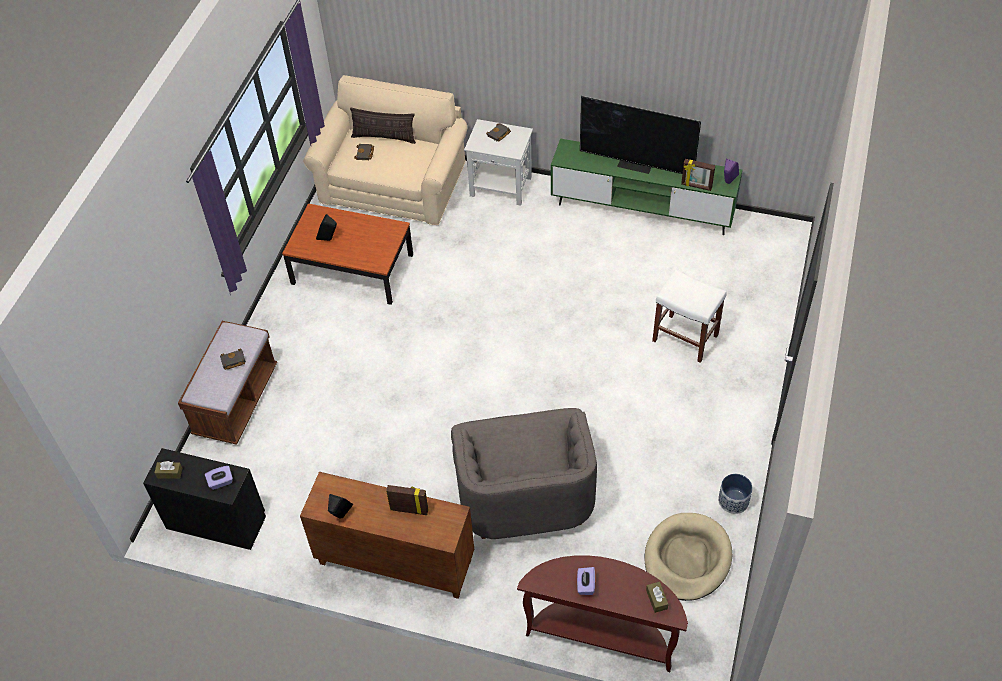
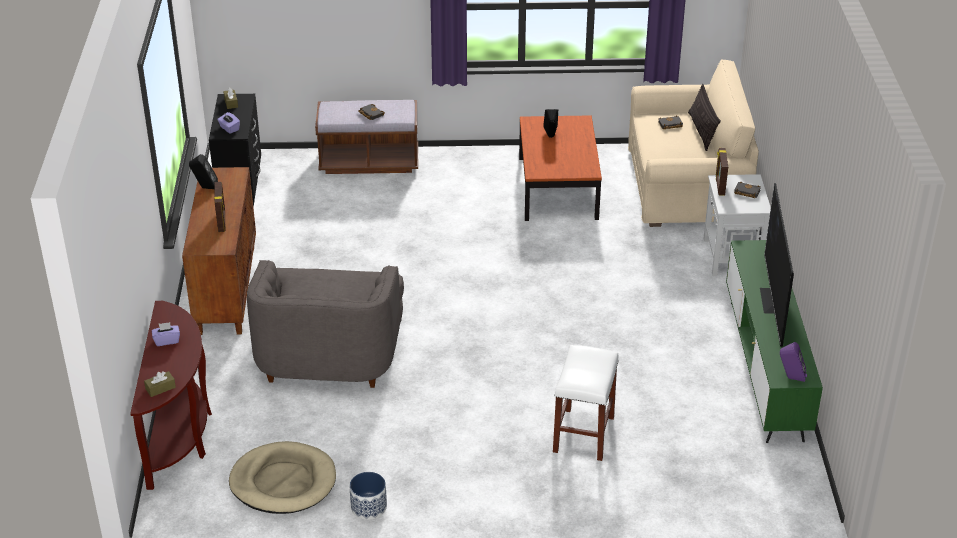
camera: 70 degrees right, 15 degrees down
(525, 492) = (329, 353): grey armchair -> grey armchair turned 60 degrees counterclockwise
(696, 186) = (767, 353): picture frame -> picture frame (719, 186)

